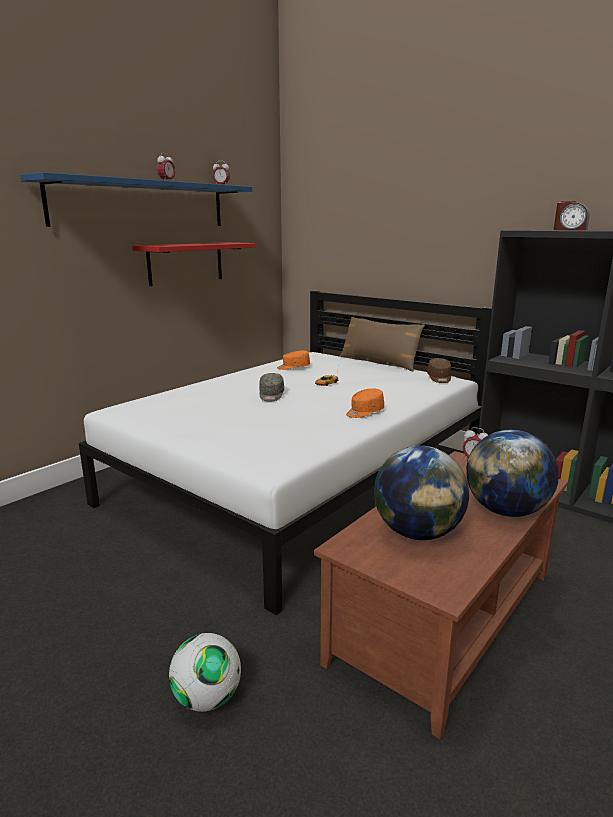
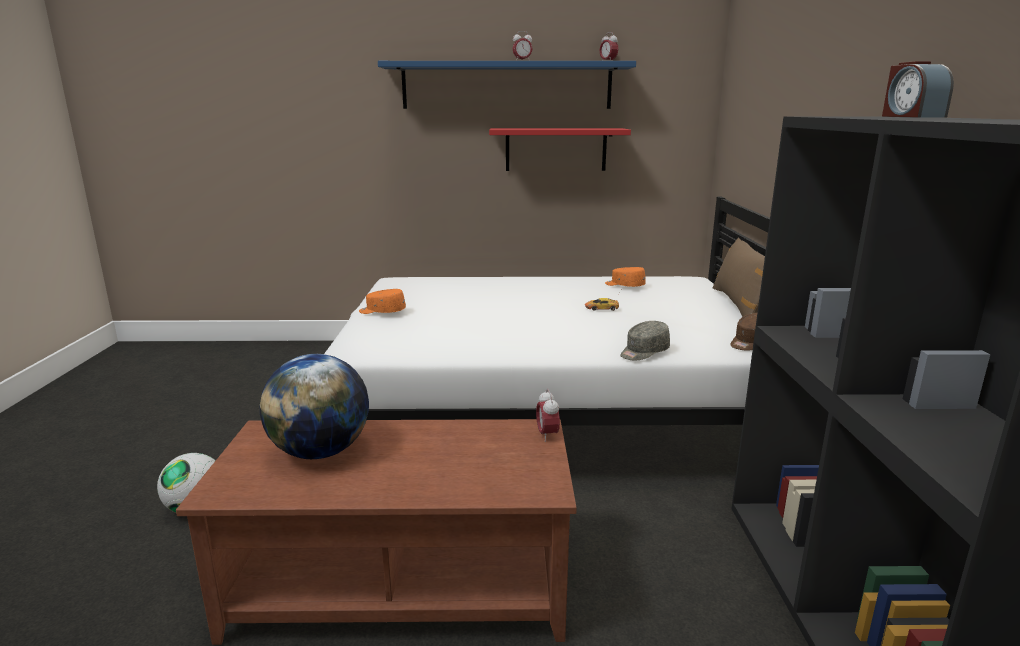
camera: 50 degrees right, 0 degrees up
(271, 395) = (522, 303): grey cap -> grey cap (643, 352)
(364, 412) = (549, 344): orange cap -> orange cap (382, 312)
(506, 511) = (425, 484): globe -> none

